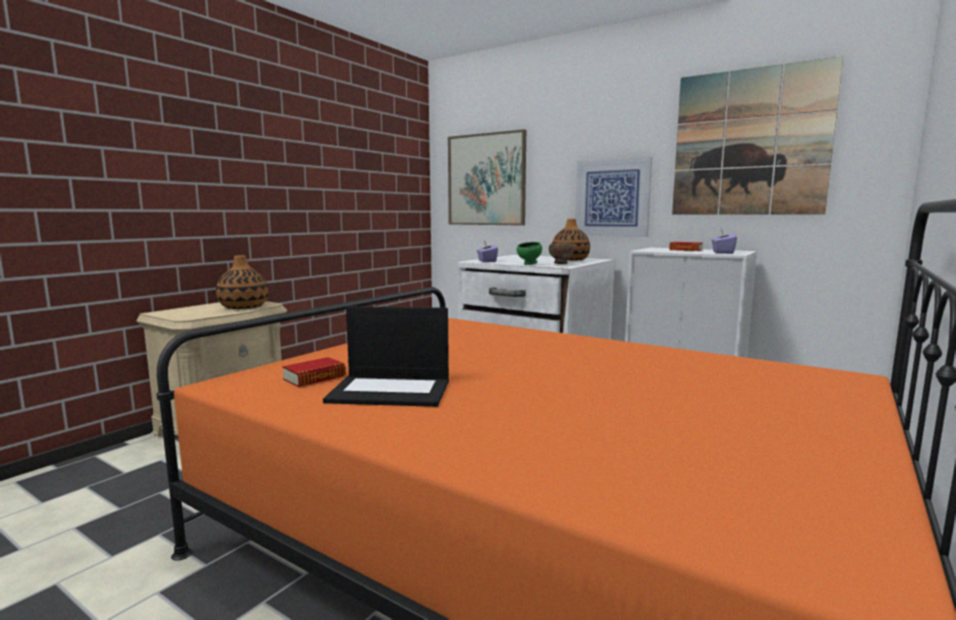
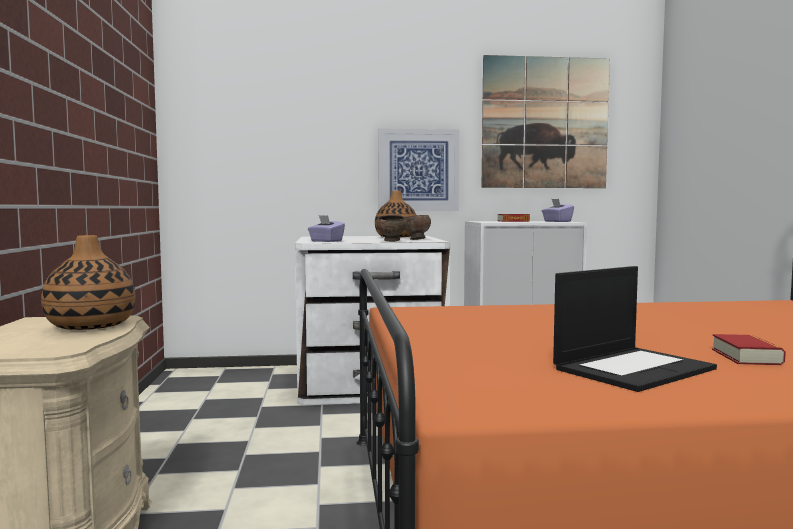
camera: 40 degrees left, 5 degrees down
(314, 378) = (522, 377): book -> book (746, 357)
(486, 180) = (253, 143): picture -> none
(529, 264) = (392, 241): green bowl -> brown bowl

